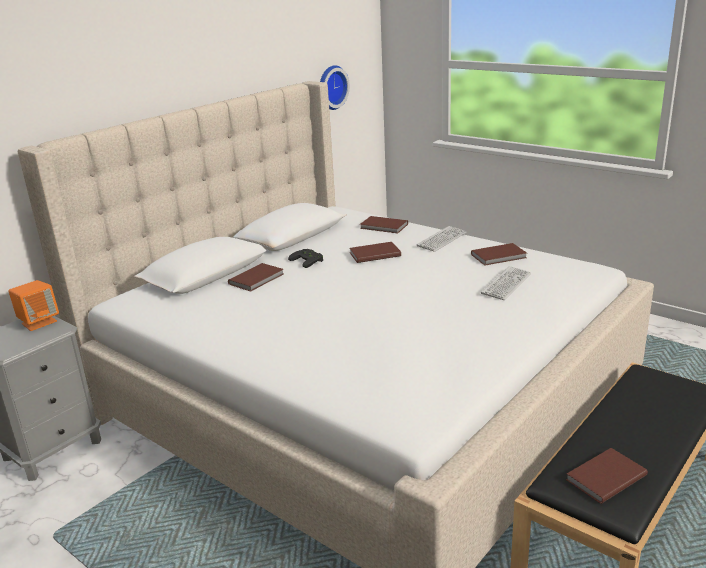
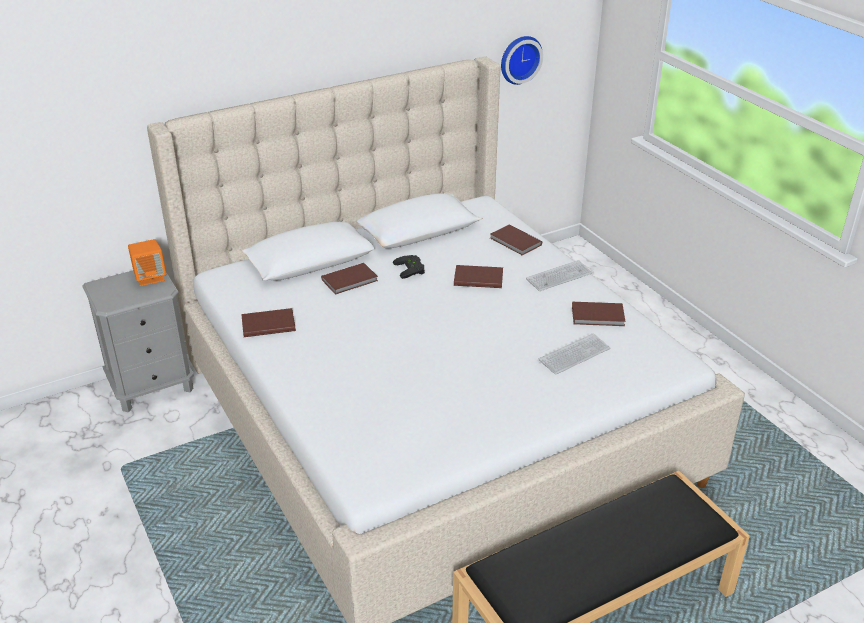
camera: 20 degrees right, 10 degrees up
(604, 477) = (538, 578): brown book -> brown book (267, 324)

